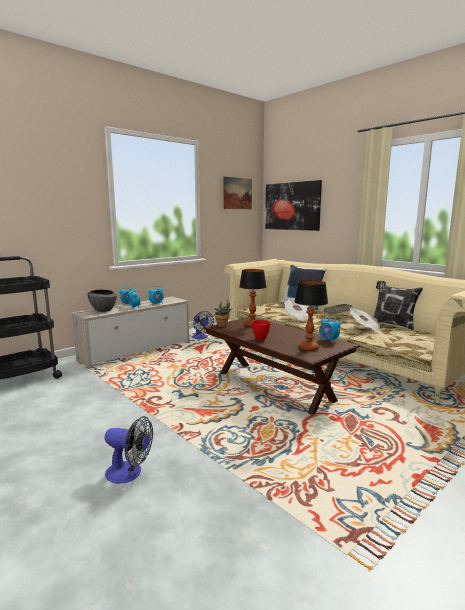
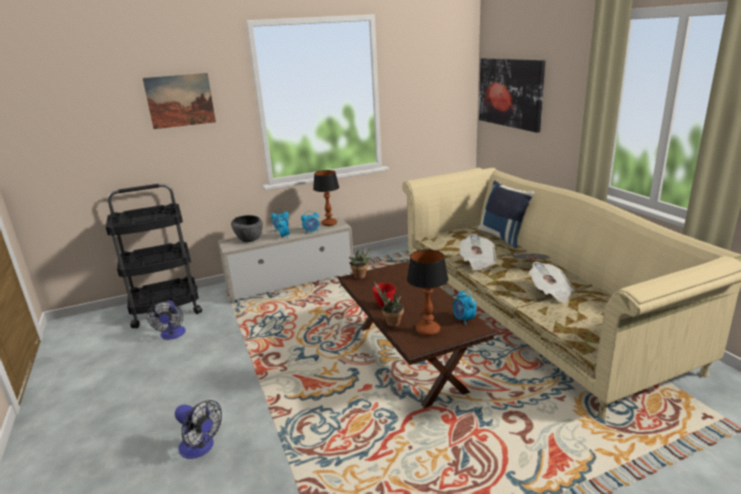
camera: 20 degrees right, 10 degrees up
(201, 338) = (373, 268): fan -> fan (172, 335)
(237, 193) = (436, 75): picture -> picture (180, 100)
(252, 325) = (395, 279): table lamp -> table lamp (329, 224)
(276, 347) = (391, 323): none -> potted plant
(392, 325) = (599, 288): pillow -> none

